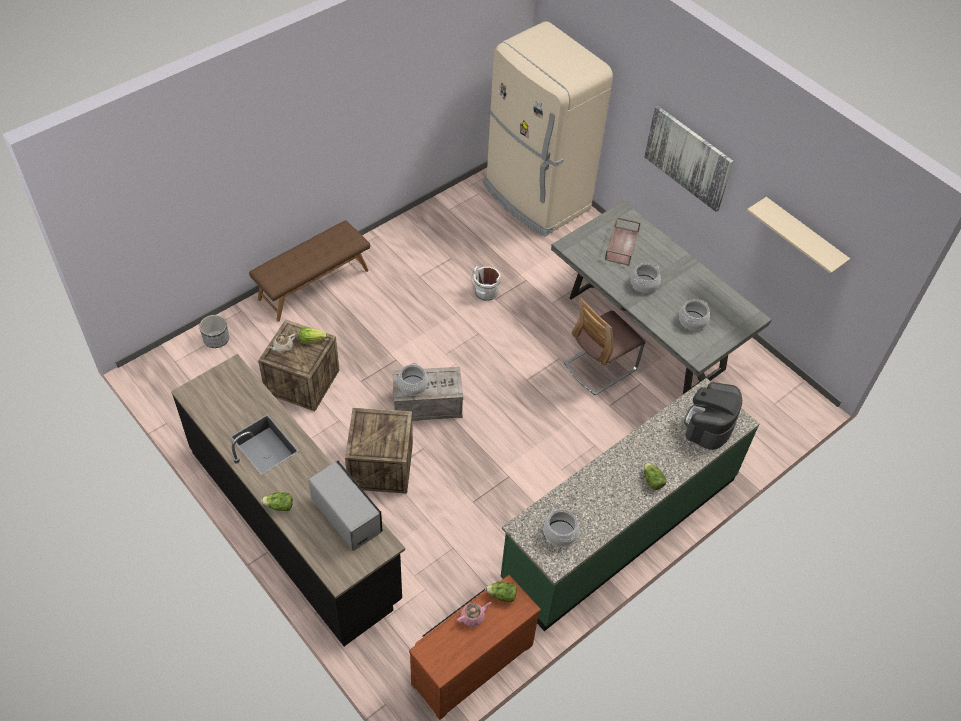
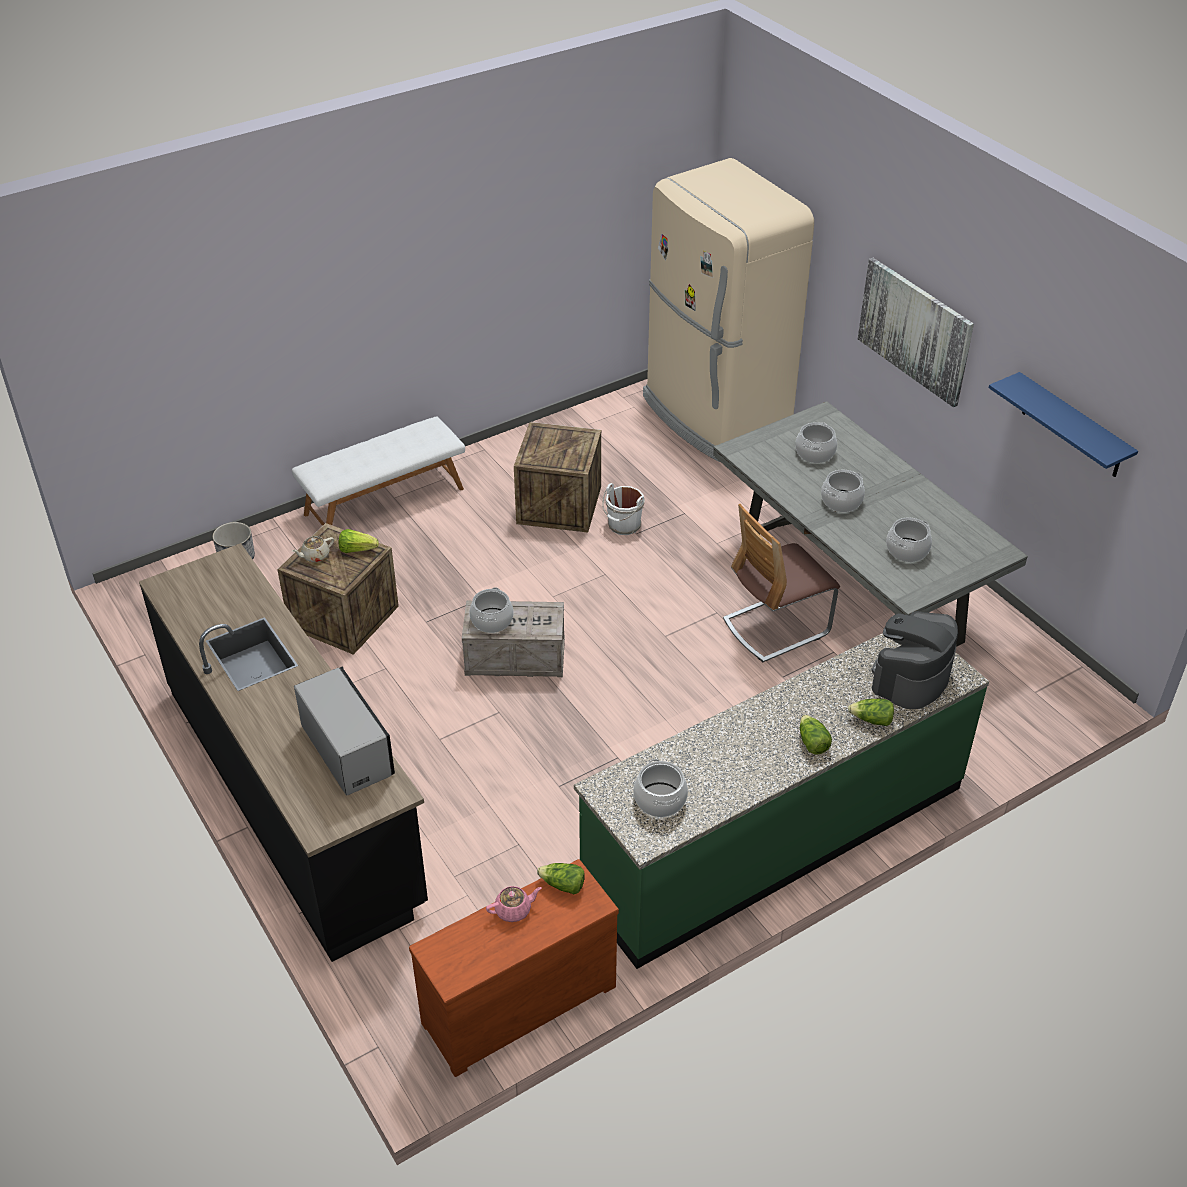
camera: 10 degrees right, 10 degrees down
(279, 506) = (254, 731): lettuce -> lettuce (871, 720)
(313, 284) = (384, 501): brown bench -> white bench
(381, 466) = (433, 730): crate -> crate (559, 505)
(621, 245) = (814, 453): brown tray -> cooking pot
(803, 236) = (1072, 427): beige shelf -> blue shelf

